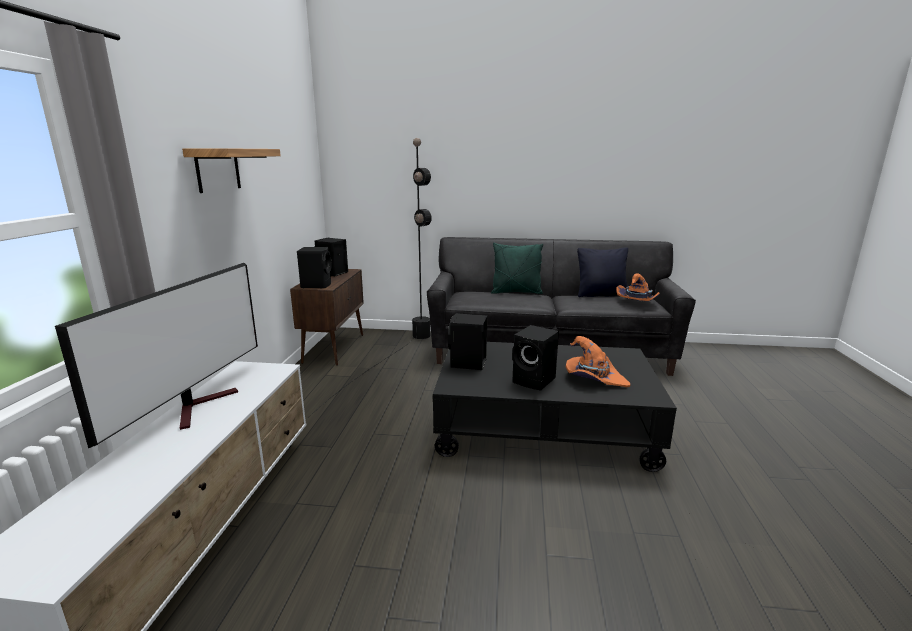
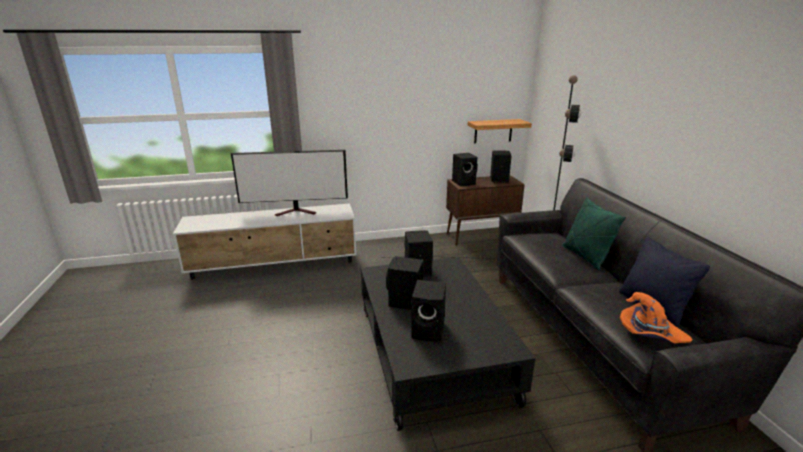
camera: 70 degrees right, 5 degrees up
(218, 169) = (383, 92): shelf -> shelf (493, 131)
(594, 378) = (429, 330): orange hat -> black speaker

